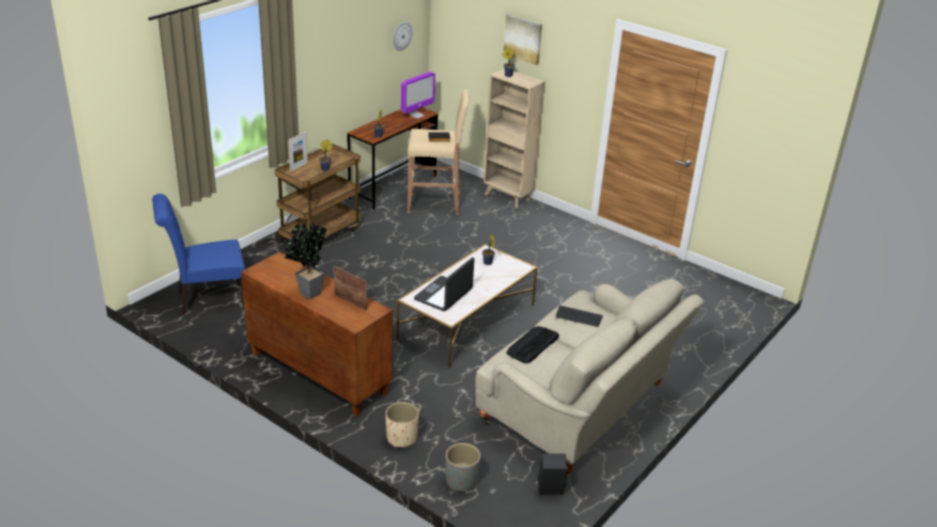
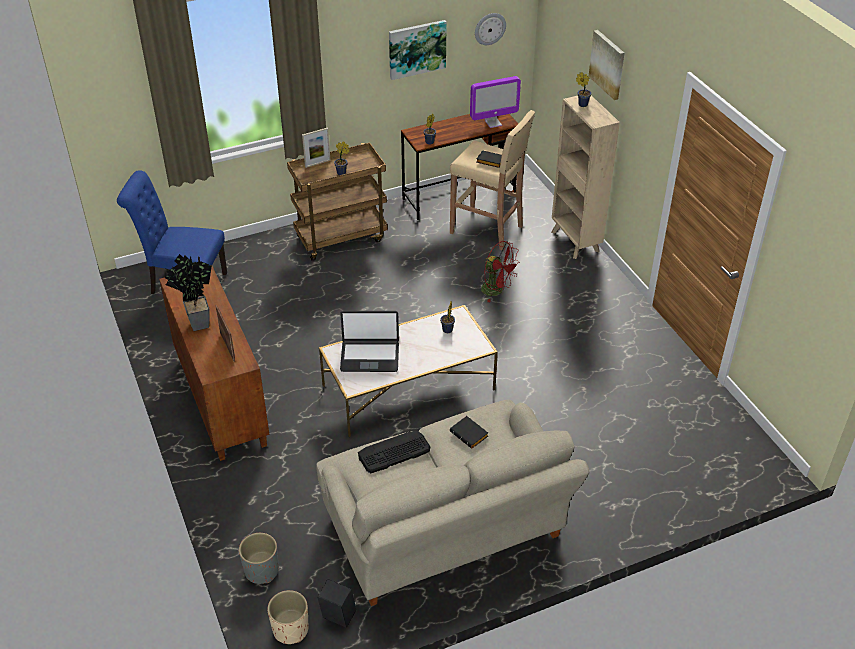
camera: 30 degrees right, 10 degrees up
(355, 57) = (417, 49): none -> picture
(401, 438) = (242, 501): beige planter -> beige planter (290, 629)
(444, 295) = (370, 356): laptop -> laptop turned 150 degrees counterclockwise
(477, 241) = (497, 290): none -> red fan
(578, 317) = (470, 434): keyboard -> black book

